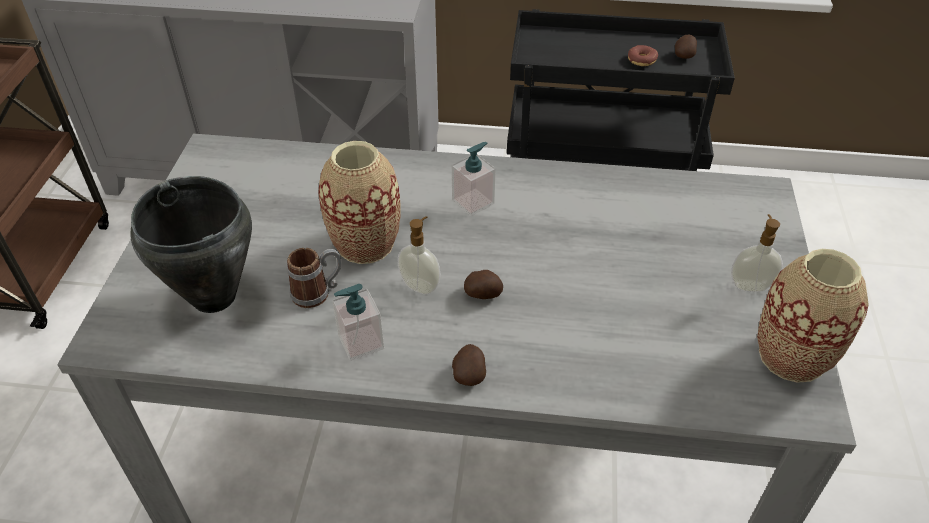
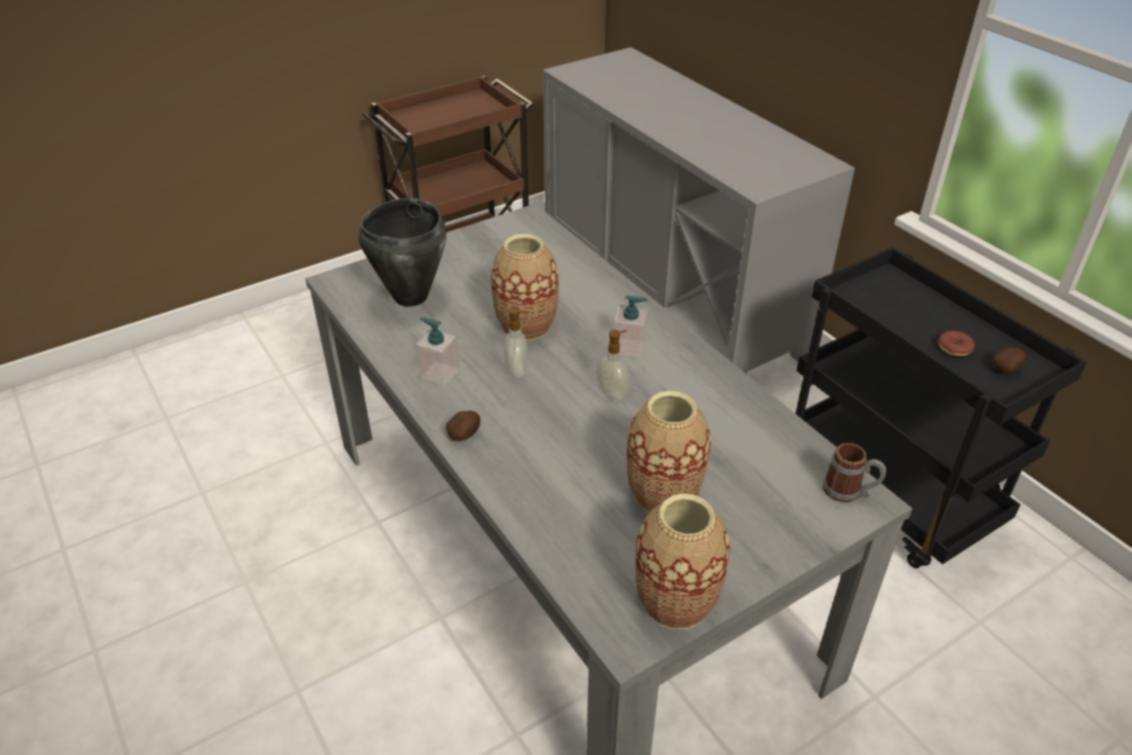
camera: 50 degrees right, 5 degrees down
(318, 292) = (461, 332): mug -> mug (849, 492)
(483, 294) = (544, 402): potato -> none
(667, 290) = (663, 493): none -> vase
(749, 285) = (730, 540): soap dispenser -> soap dispenser (613, 393)

